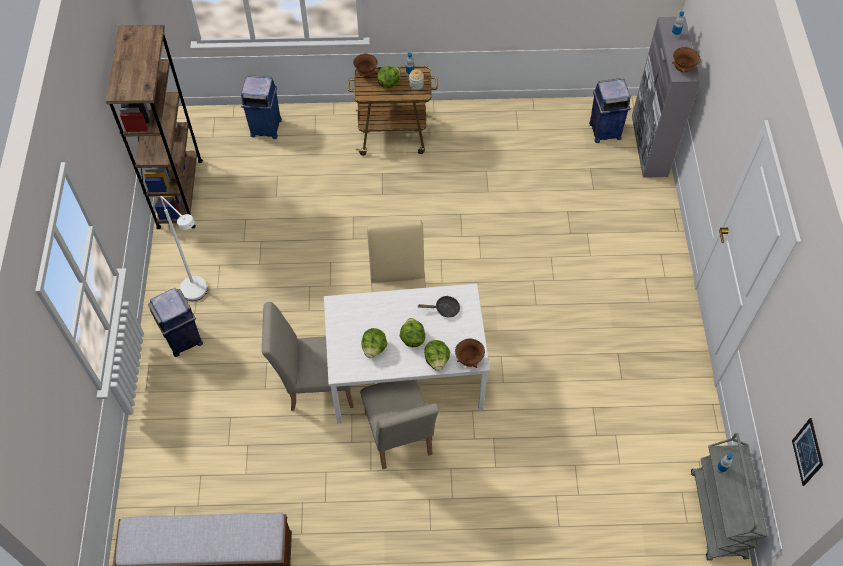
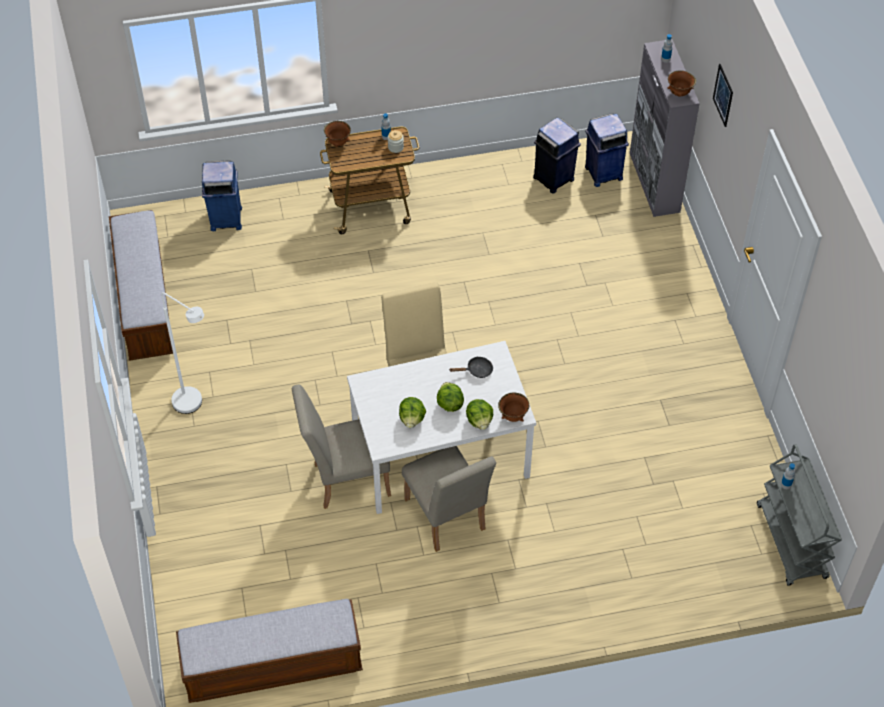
camera: 10 degrees left, 5 degrees down
(179, 193) = (145, 302): brown bookcase -> bench
(183, 340) = (188, 455): blue trash can -> blue trash can (554, 179)
(388, 83) = (365, 149): lettuce -> none
(807, 452) = (862, 435): picture -> picture (723, 95)

